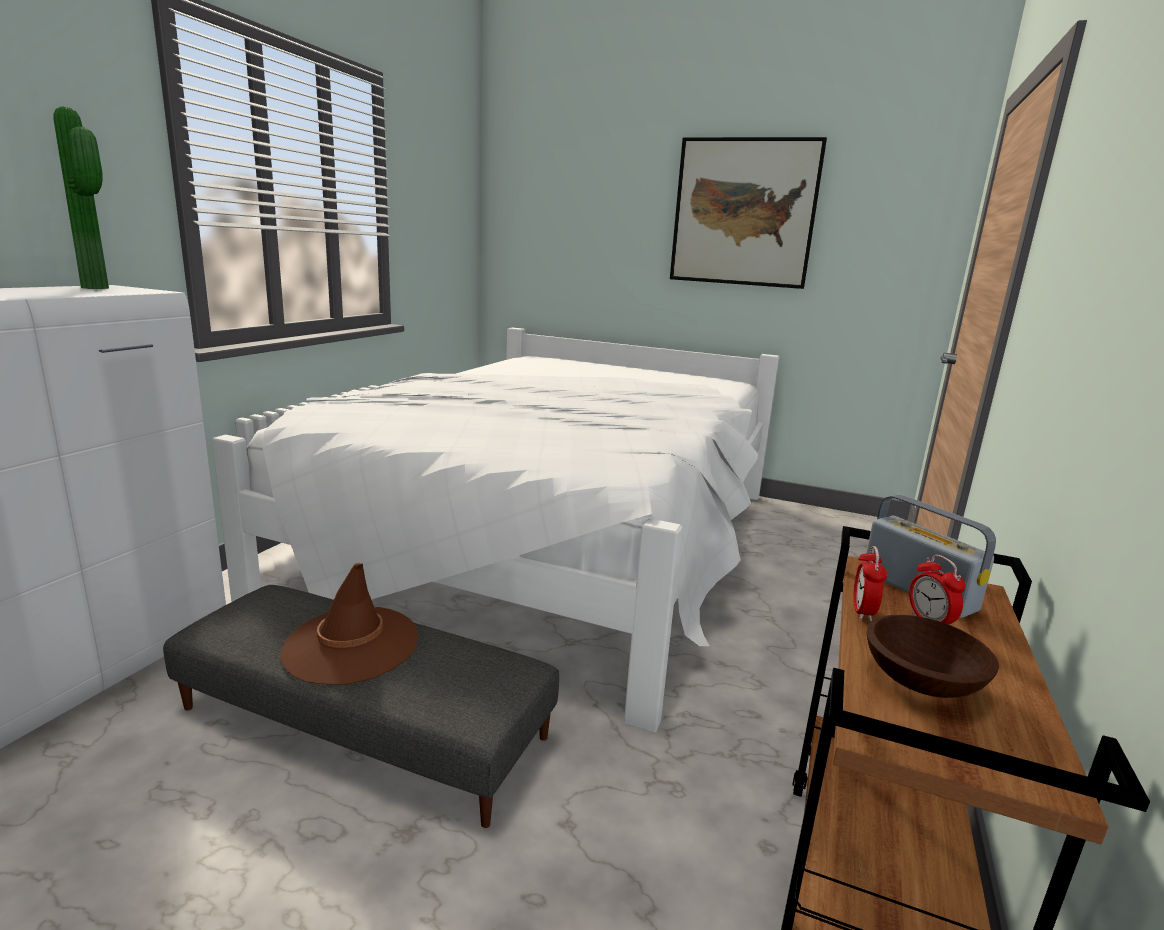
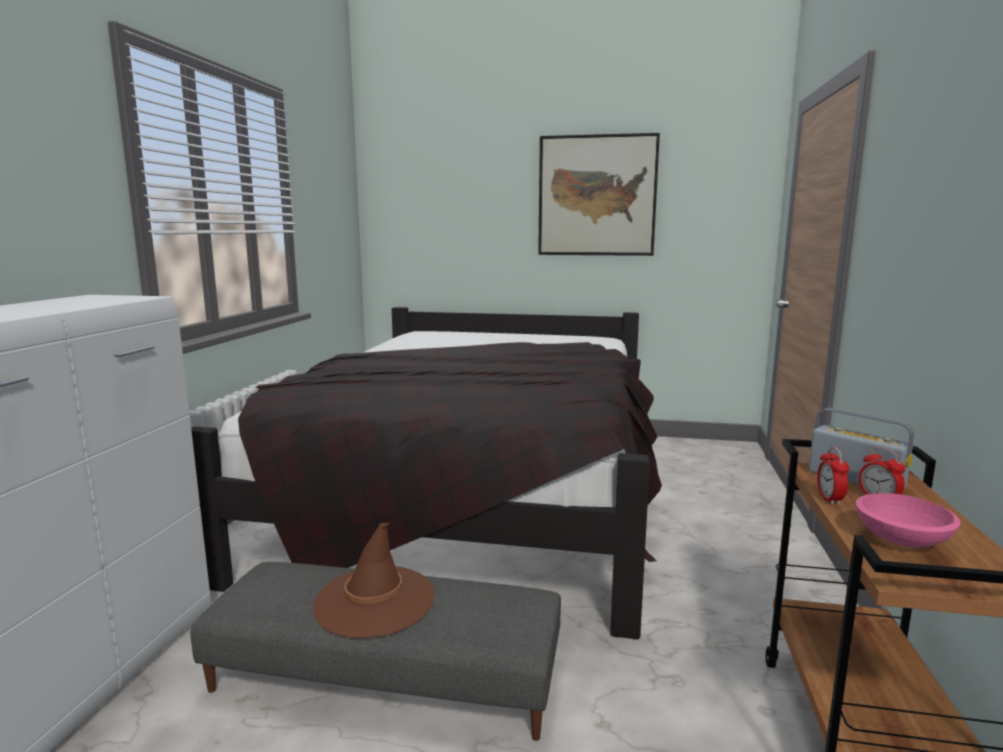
camera: 10 degrees left, 5 degrees down
(100, 288) = (91, 298): potted plant -> none
(554, 540) = (477, 493): white bed -> black bed
(922, 682) = (902, 540): brown bowl -> pink bowl

